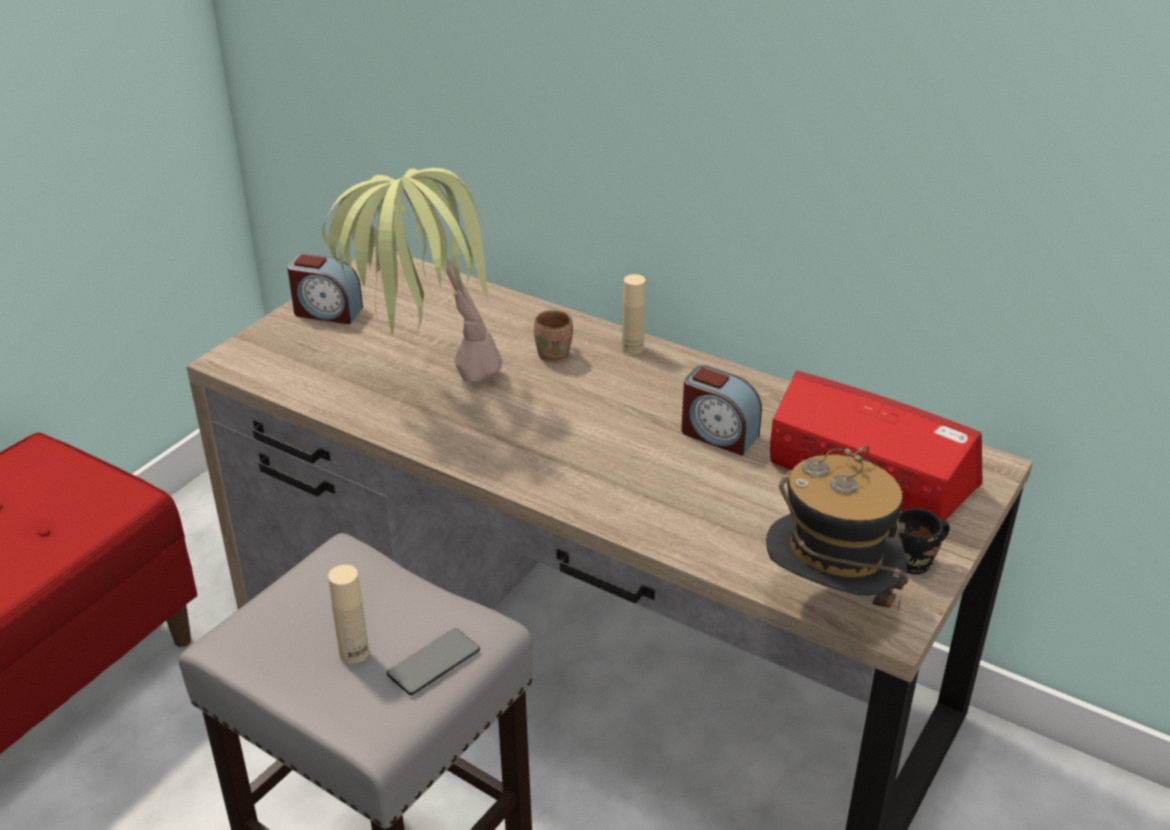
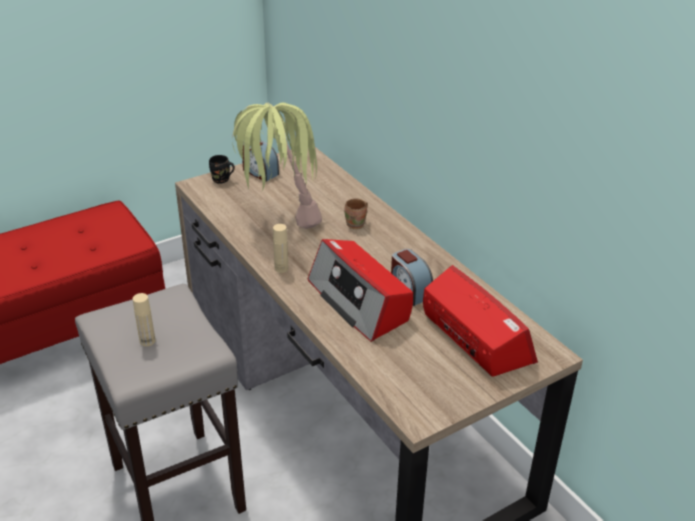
camera: 25 degrees right, 0 degrees up
(433, 663) = (177, 357): phone -> none
(632, 348) = (401, 232): beige bottle -> beige bottle (281, 268)
(657, 473) = (359, 301): none -> radio
(828, 603) = (394, 396): hat -> none
(916, 563) = (461, 392): black mug -> black mug (221, 180)

